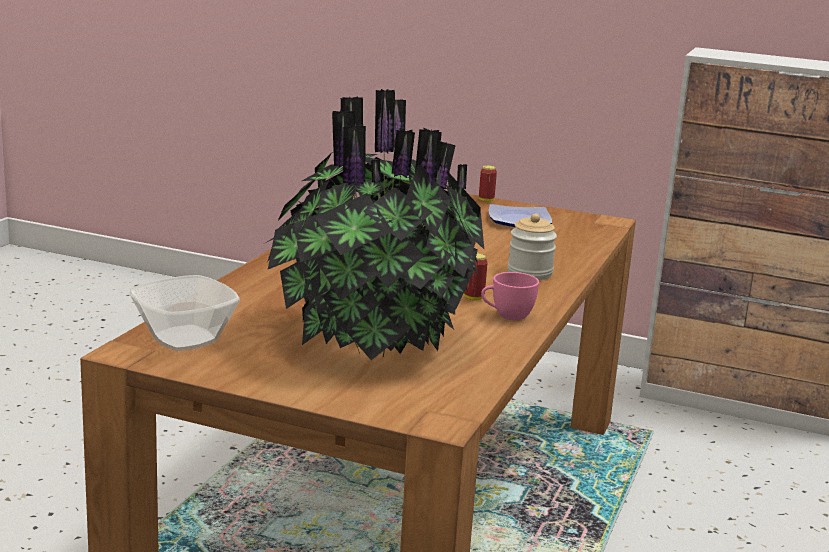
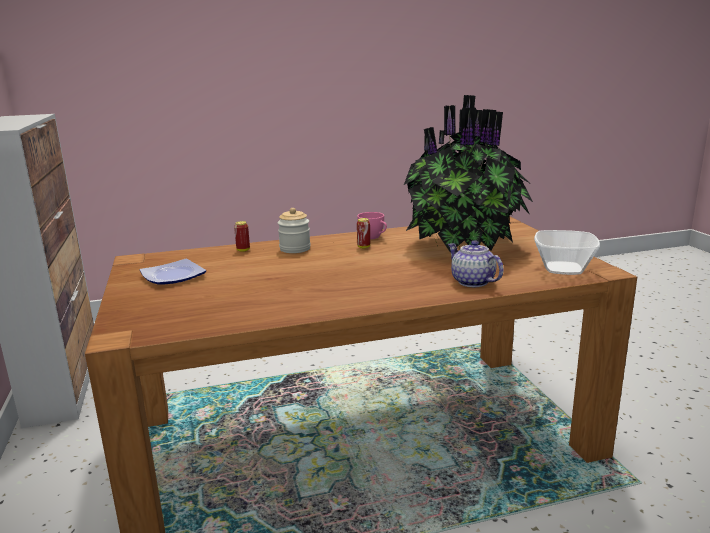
camera: 125 degrees left, 0 degrees up
(258, 291) = (472, 282): none -> teapot
(486, 200) = (119, 299): can -> can (243, 250)

